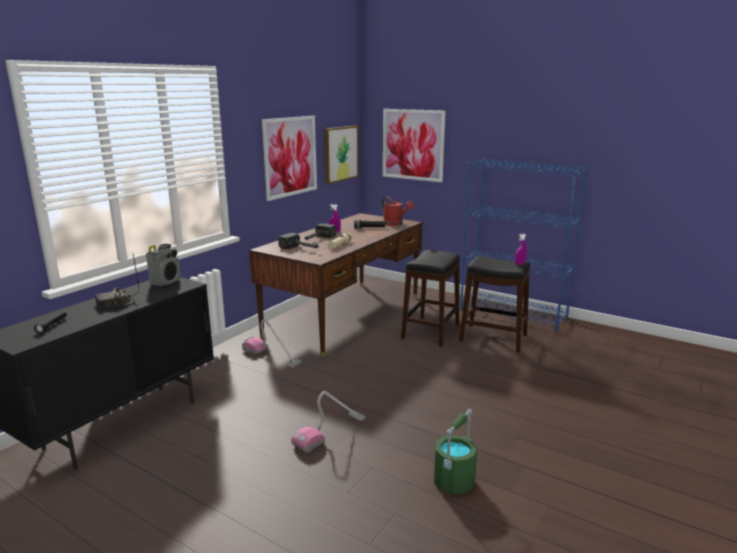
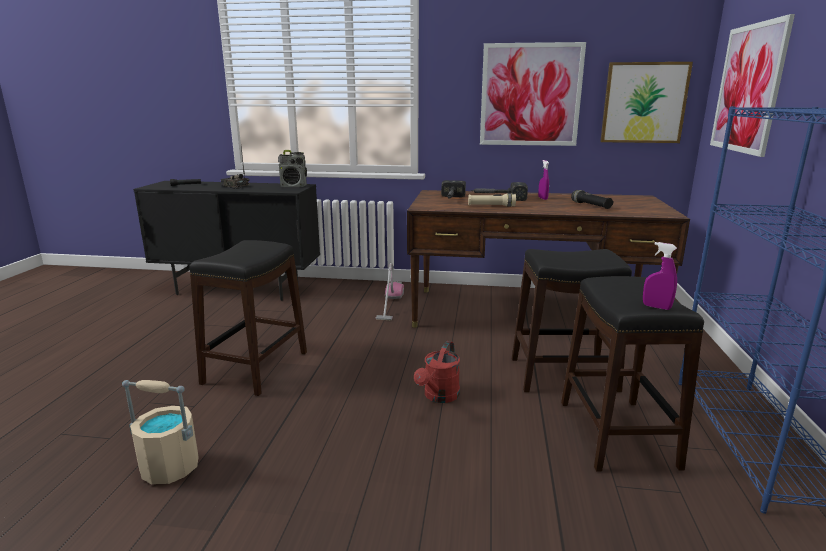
camera: 65 degrees right, 0 degrees up
(330, 432) = (257, 367): vacuum cleaner -> black stool
(395, 224) = (641, 211): red watering can -> red watering can (439, 397)
(453, 482) = (169, 467): green bucket -> beige bucket

